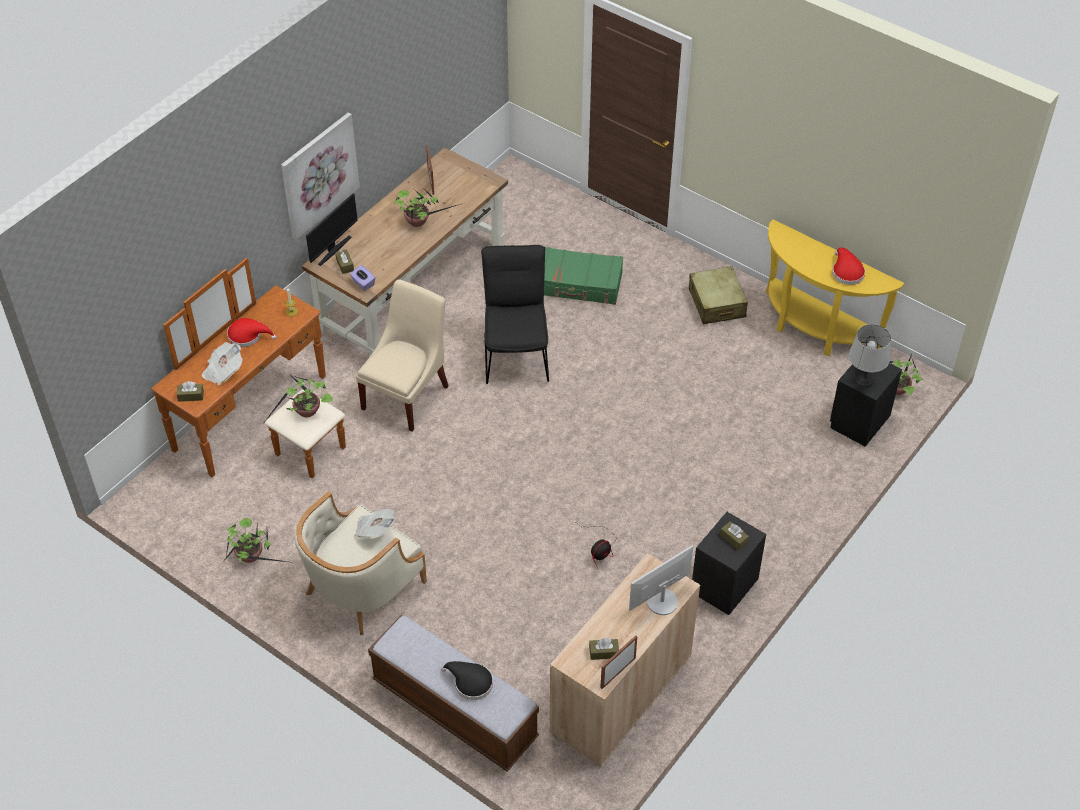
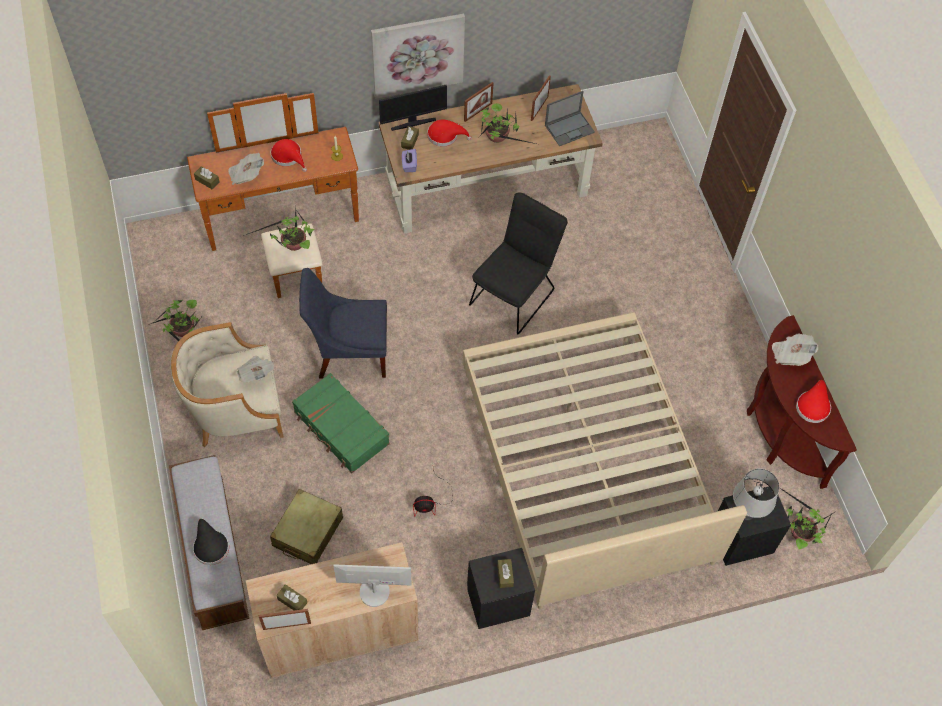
camera: 35 degrees right, 10 degrees up
(371, 244) = (445, 136): none -> red hat
(381, 212) = (478, 112): none -> picture frame
(407, 394) = (404, 275): beige chair -> none
(418, 481) = (348, 352): none -> blue chair
(471, 183) = (570, 128): none -> laptop
(576, 284) = (616, 264): green suitcase -> green suitcase (341, 429)
(695, 445) = (584, 466): none -> beige bed
(716, 303) = (716, 354): beige suitcase -> beige suitcase (307, 532)
(797, 247) = (790, 355): none -> newspaper
(814, 328) = (780, 431): yellow console table -> brown console table

